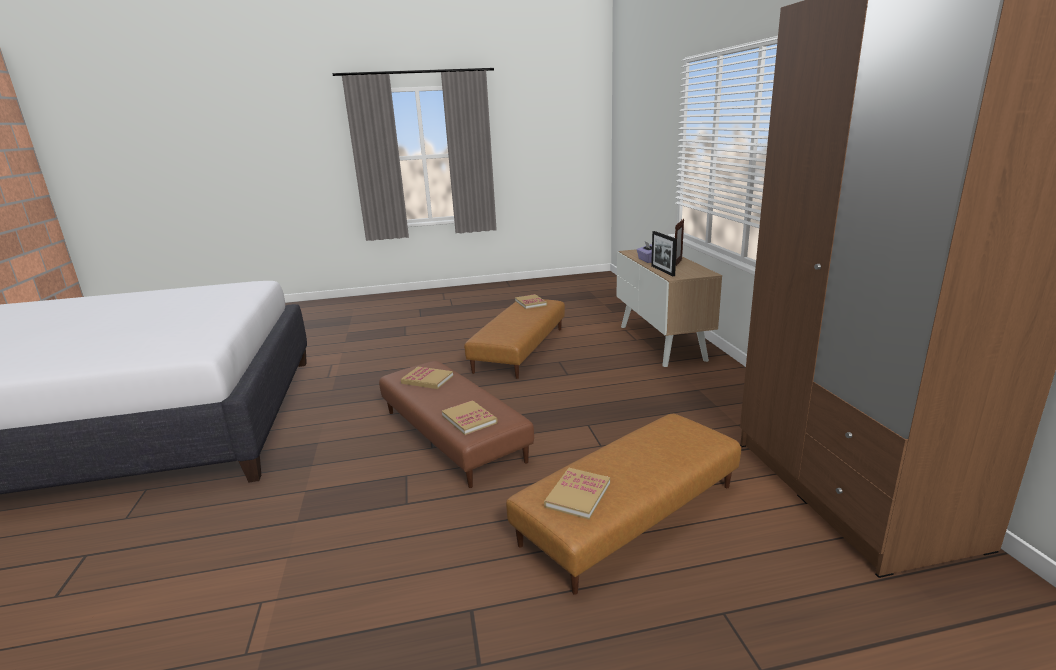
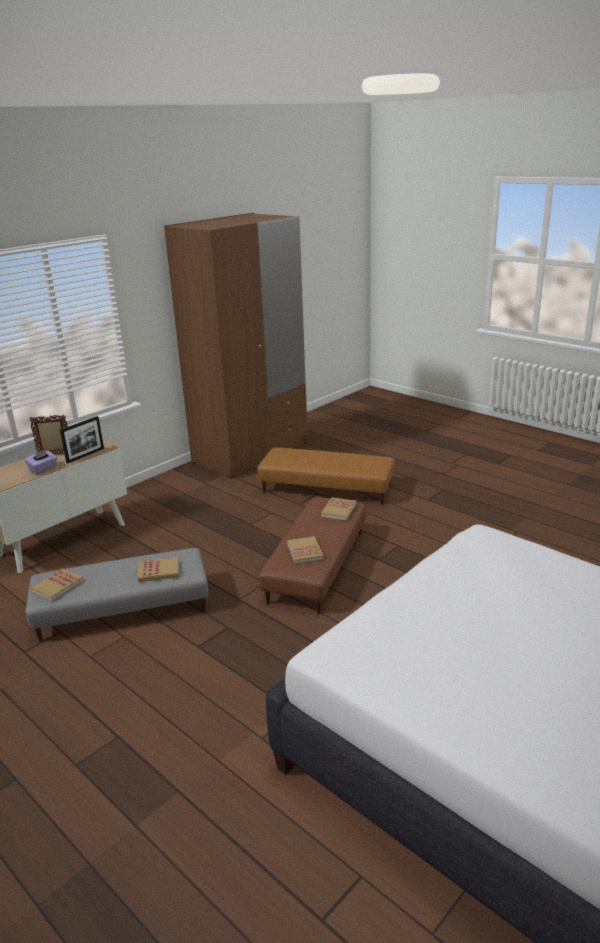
camera: 125 degrees left, 5 degrees up
(520, 349) = (123, 608): brown ottoman -> grey ottoman
(578, 495) = (364, 462): book -> book (158, 571)

